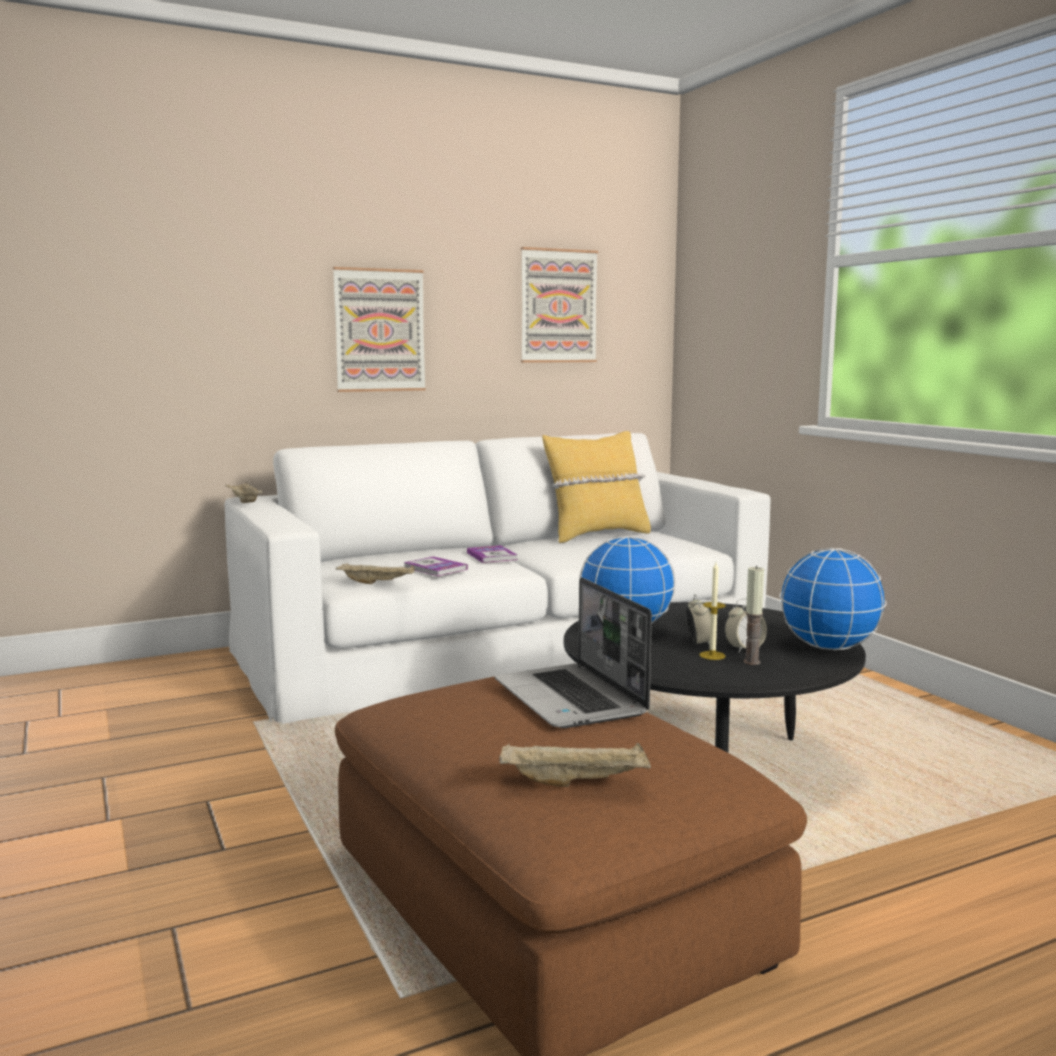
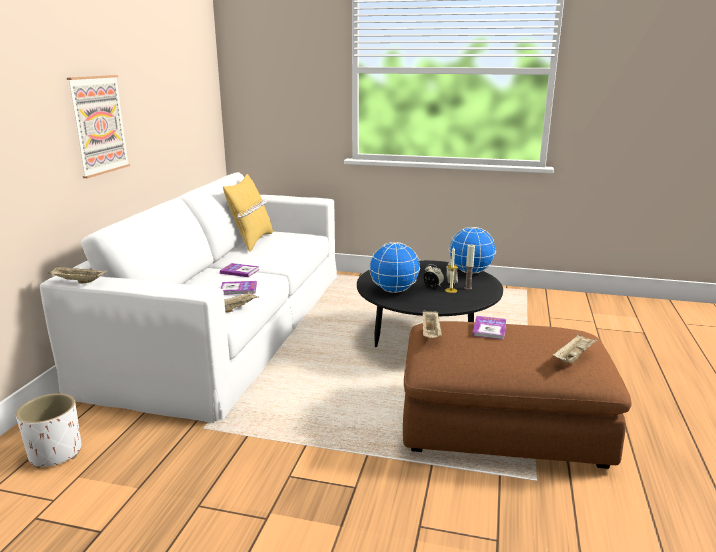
camera: 50 degrees left, 10 degrees up
(135, 686) = (55, 453): none -> white planter
(491, 675) = (431, 333): none -> beige tray
(558, 306) = (177, 93): picture -> none
(572, 699) = (489, 329): laptop -> book

